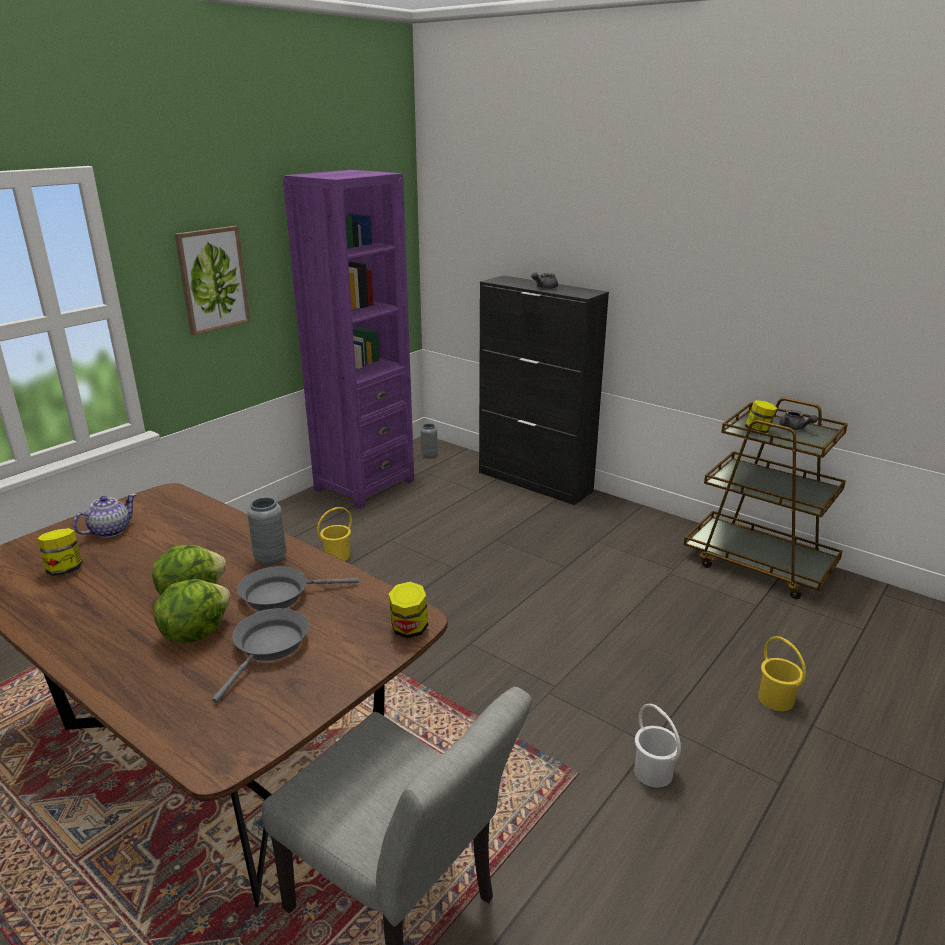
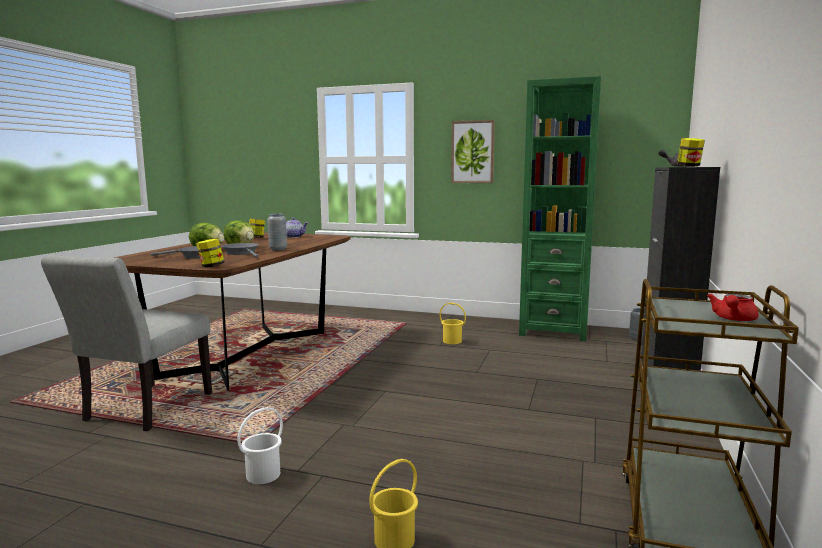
camera: 70 degrees right, 15 degrees down
(364, 485) = (553, 331): purple bookcase -> green bookcase
(758, 431) = (679, 307): jar -> jar (689, 166)
(795, 428) = (733, 319): grey teapot -> red teapot

